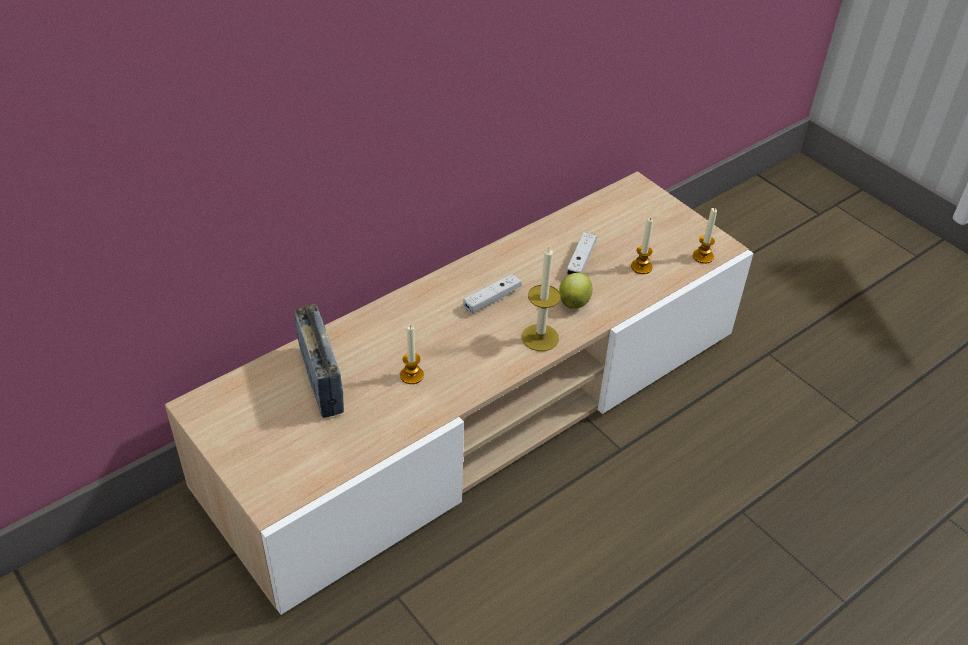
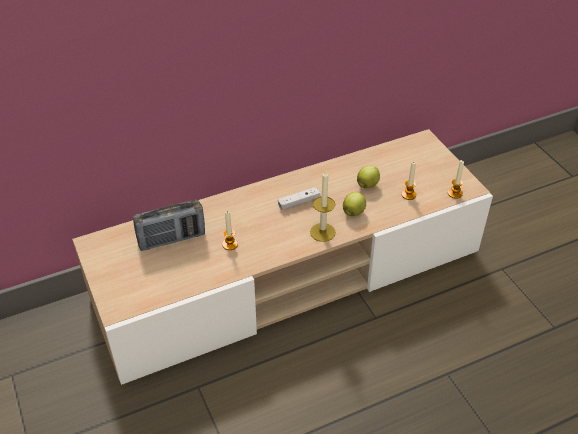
camera: 15 degrees right, 0 degrees up
(321, 381) = (171, 239): radio -> radio turned 75 degrees clockwise
(580, 261) = (367, 185): white game controller -> apple

